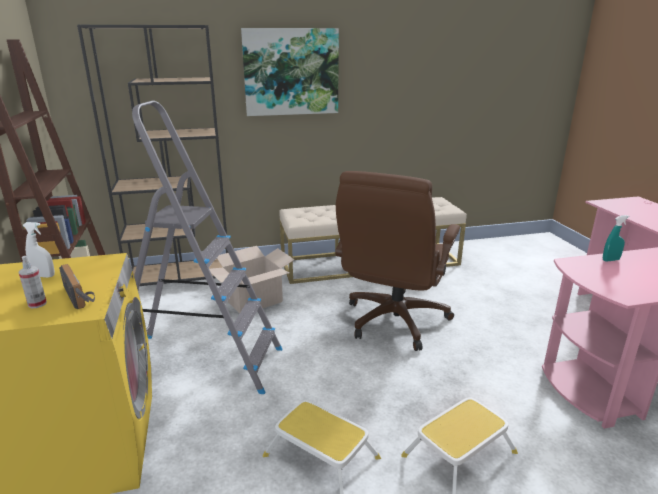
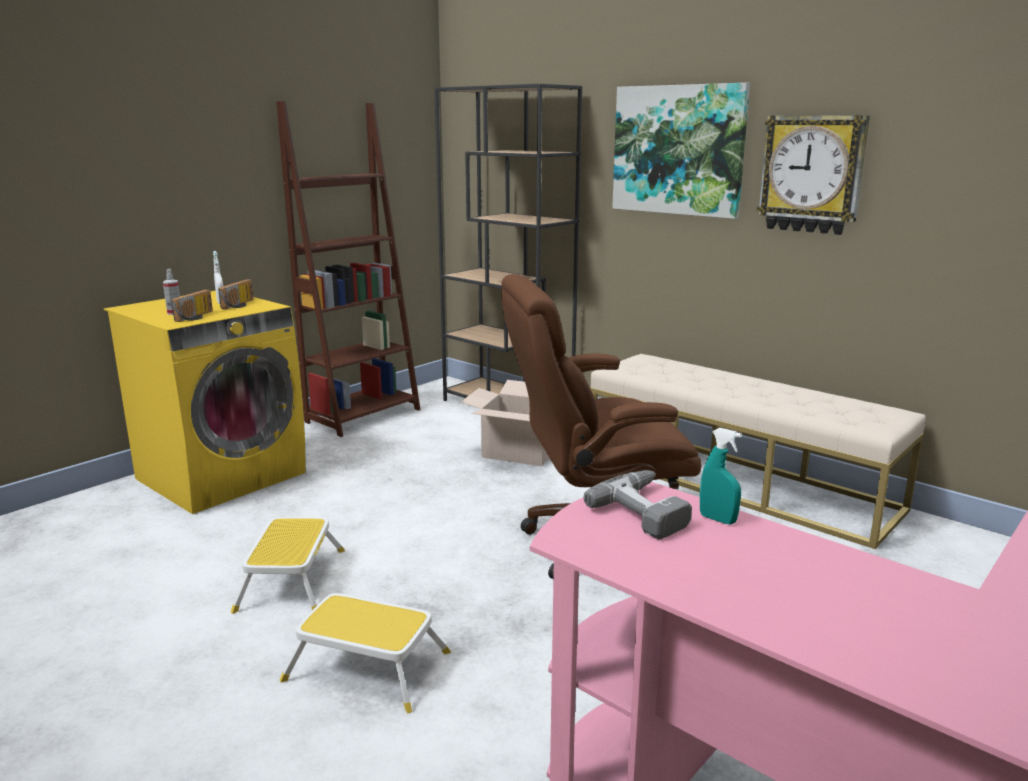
camera: 55 degrees right, 5 degrees down
(74, 270) = (240, 305): none -> radio
(201, 362) = (376, 472): grey step ladder -> none
(377, 82) = (812, 174): none -> wall clock
(595, 269) = (648, 510): none -> power drill

